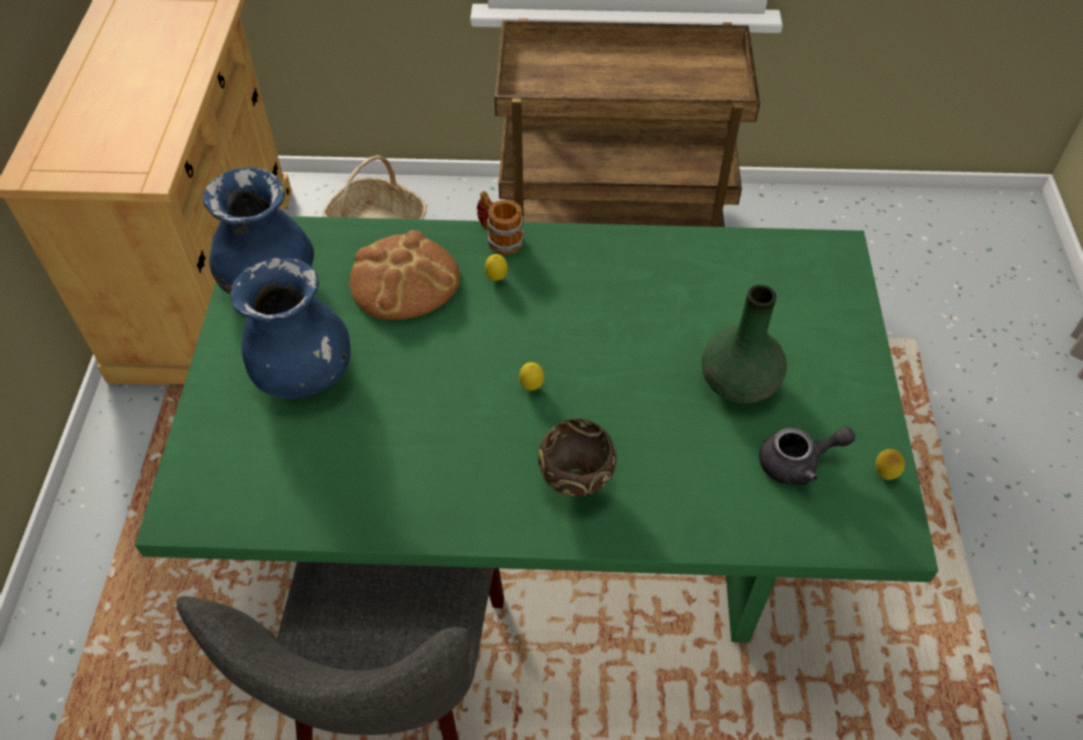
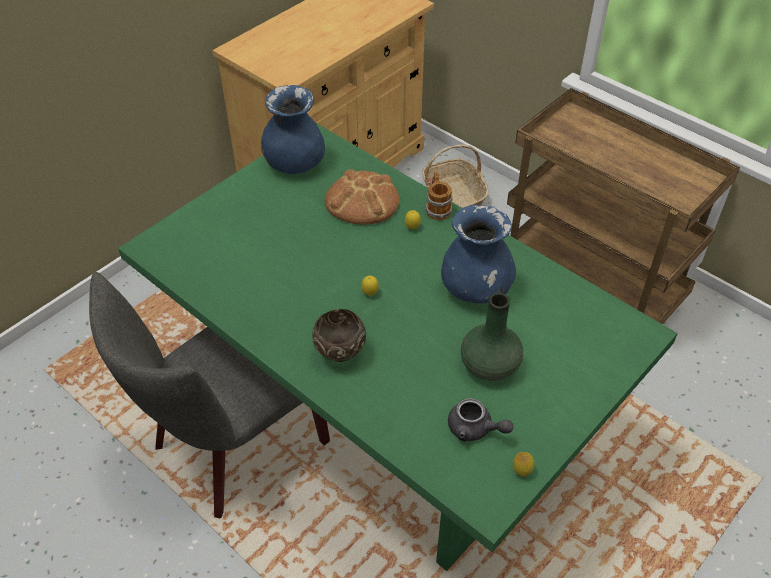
camera: 40 degrees right, 5 degrees down
(304, 373) = (266, 217): blue vase -> blue vase (476, 289)

